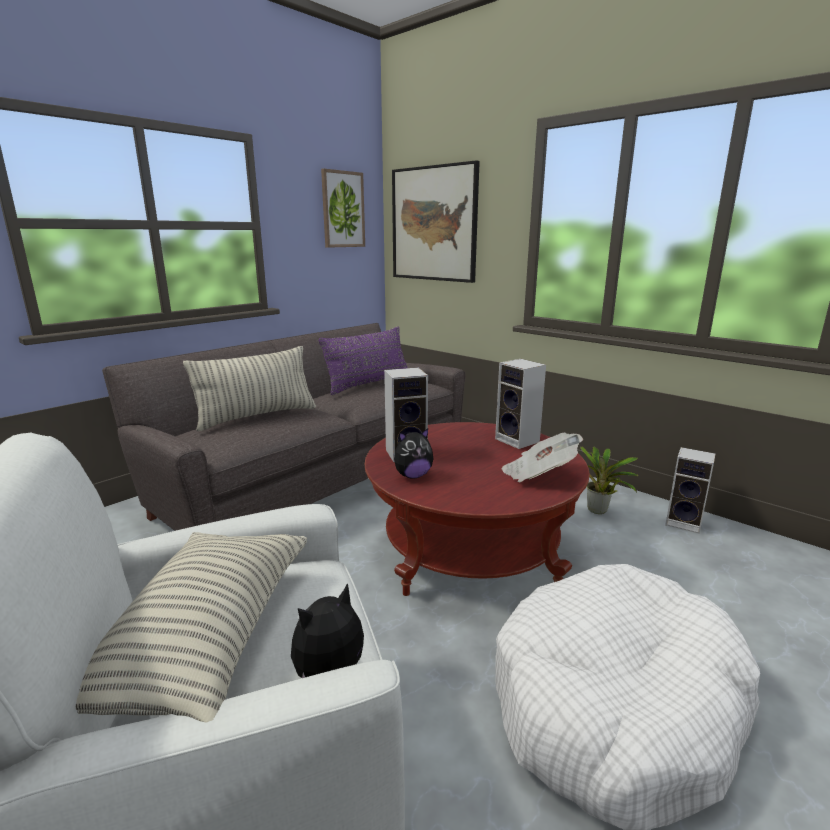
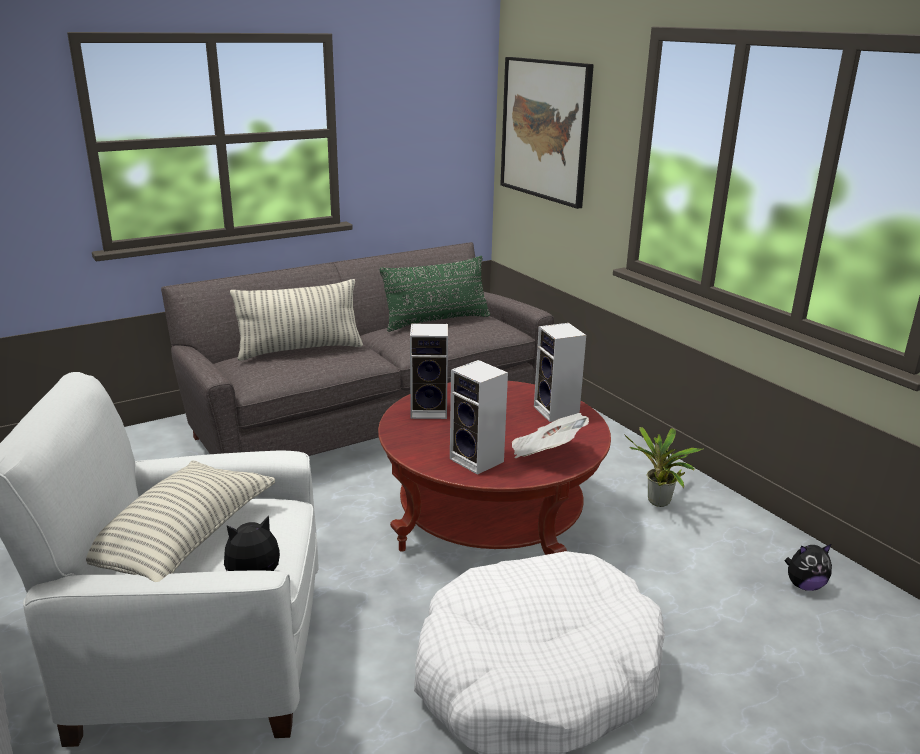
camera: 15 degrees right, 5 degrees up
(343, 209) = (440, 106): picture -> none
(368, 384) = (436, 321): purple pillow -> green pillow
(412, 475) = (419, 435): plush toy -> plush toy (804, 585)
(685, 523) = (753, 532): speaker -> speaker (478, 461)

